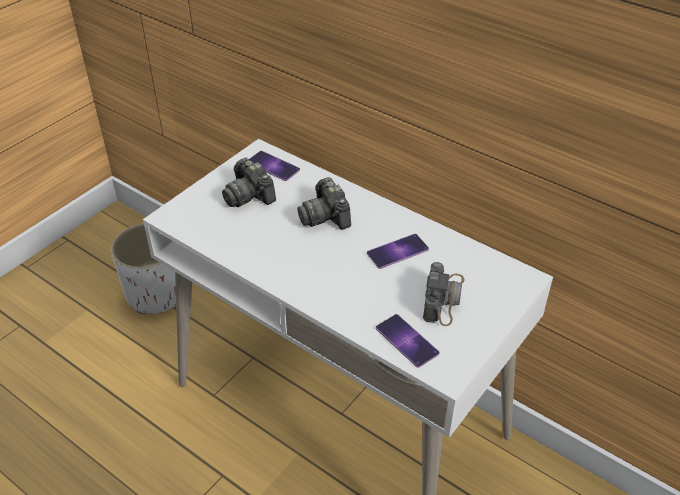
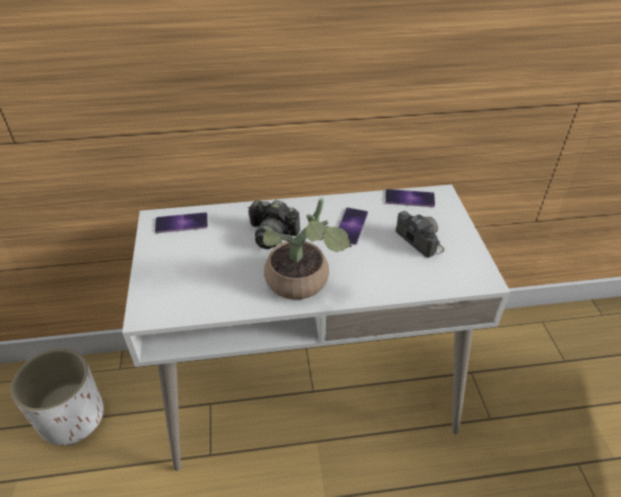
camera: 45 degrees left, 0 degrees up
(249, 195) = (192, 255): camera -> none
(294, 269) = (303, 284): none -> potted plant
(406, 340) = (436, 277): phone -> phone (409, 198)

